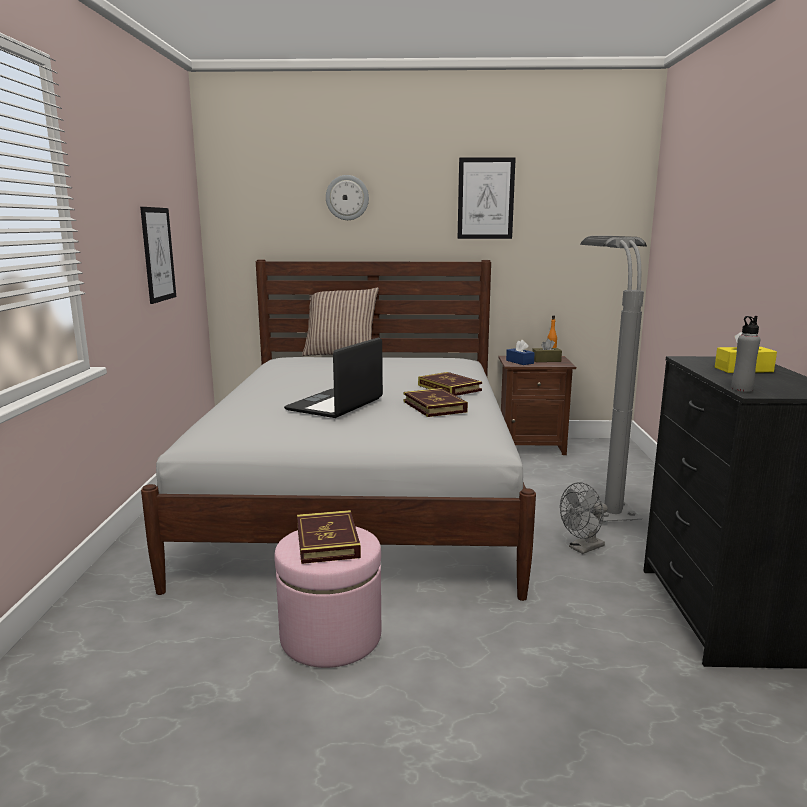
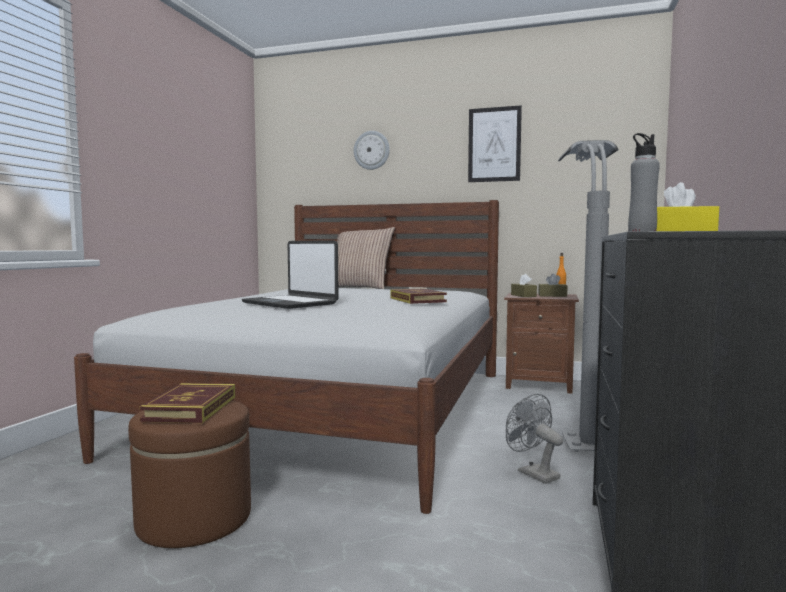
camera: 15 degrees right, 10 degrees down
(158, 254) = (194, 188): picture -> none
(331, 636) = (194, 519): pink ottoman -> brown ottoman
(336, 405) = (290, 303): laptop -> laptop turned 90 degrees counterclockwise
(434, 406) = (380, 307): book -> none
(519, 362) = (523, 295): blue tissue box -> brown tissue box
(583, 548) = (533, 473): grey fan -> grey fan turned 75 degrees clockwise

